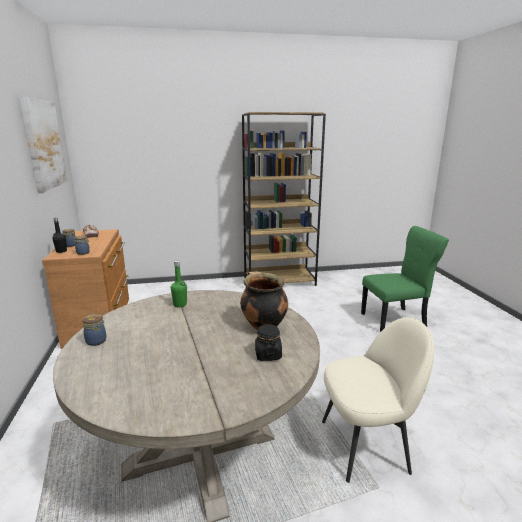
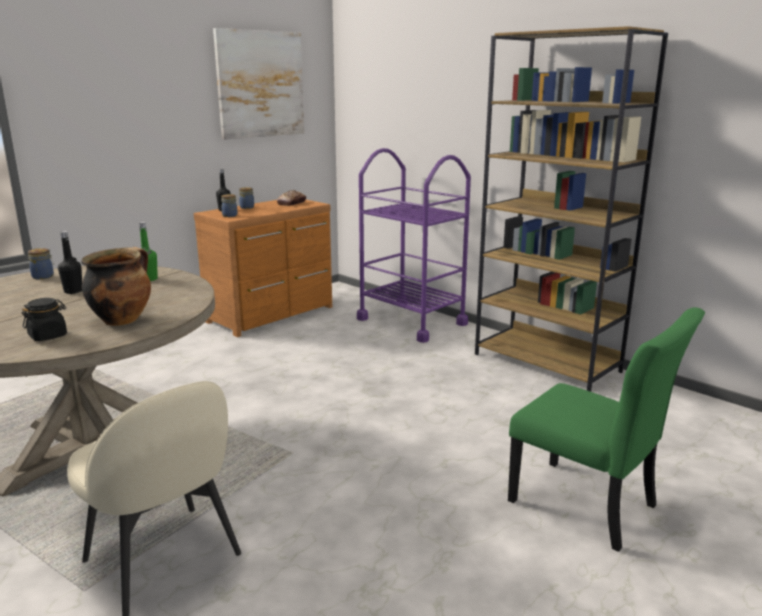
camera: 55 degrees right, 0 degrees up
(165, 333) = (73, 291): none -> black bottle
(188, 289) = (411, 321): none -> purple cart

